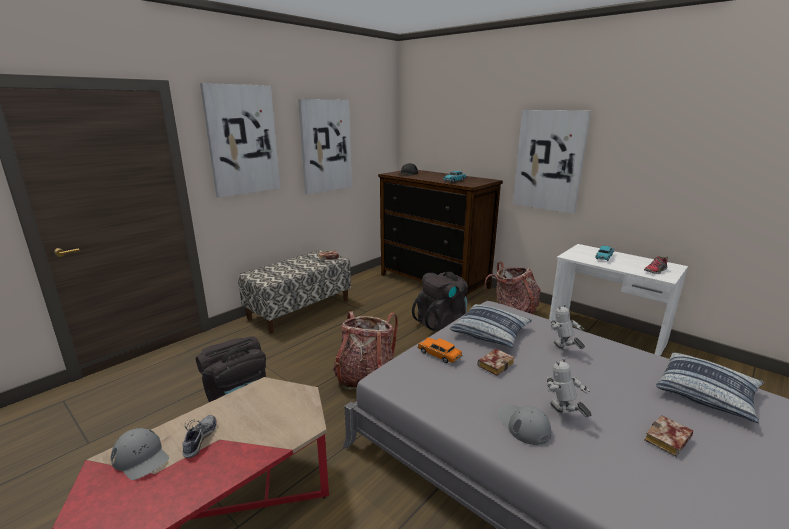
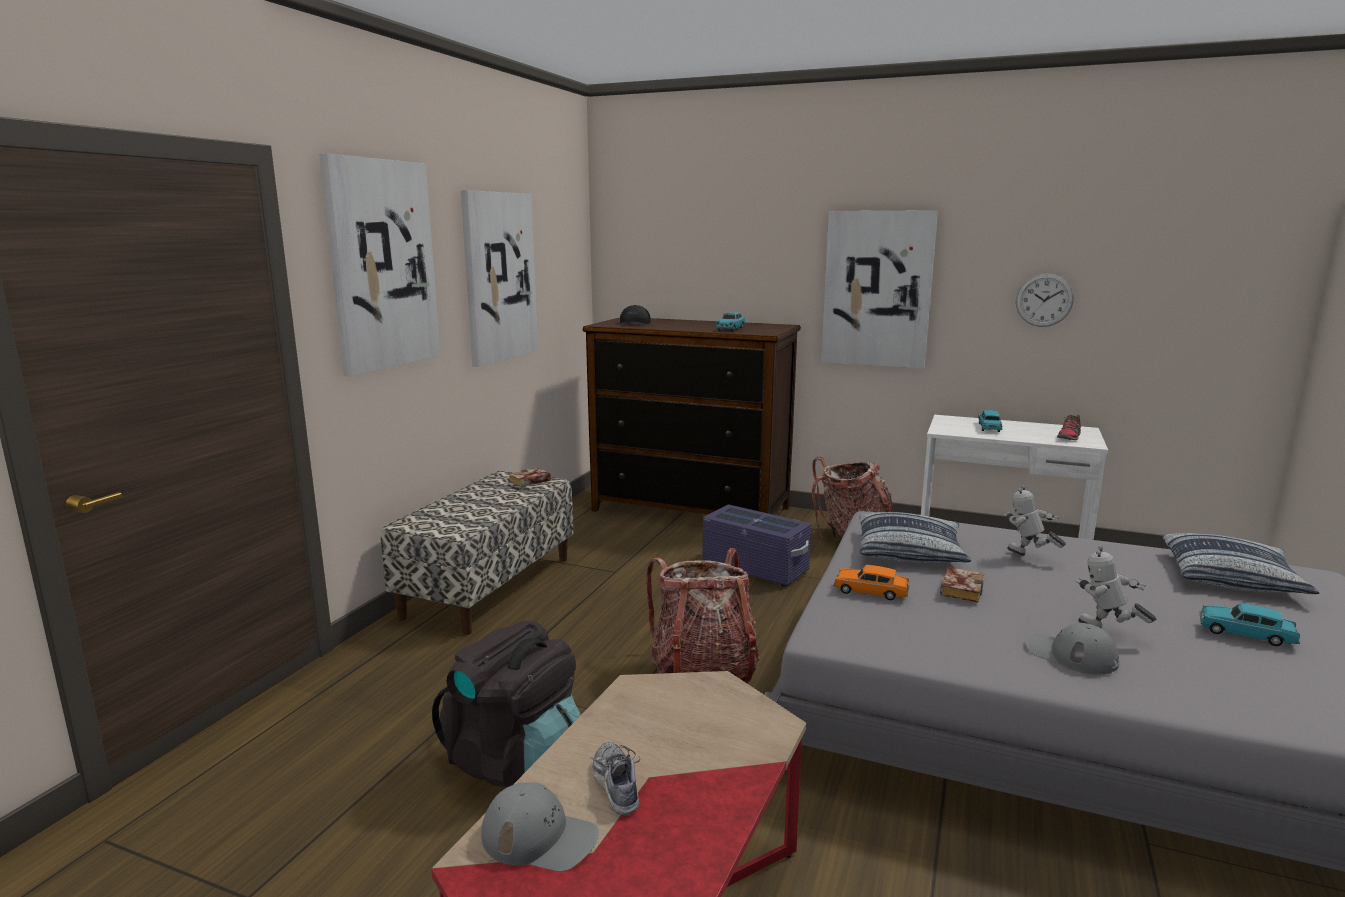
camera: 20 degrees left, 5 degrees down
(441, 322) = (755, 568): black backpack -> purple storage box
(658, 174) = (1044, 300): none -> wall clock
(668, 441) = (1246, 634): book -> turquoise toy car

